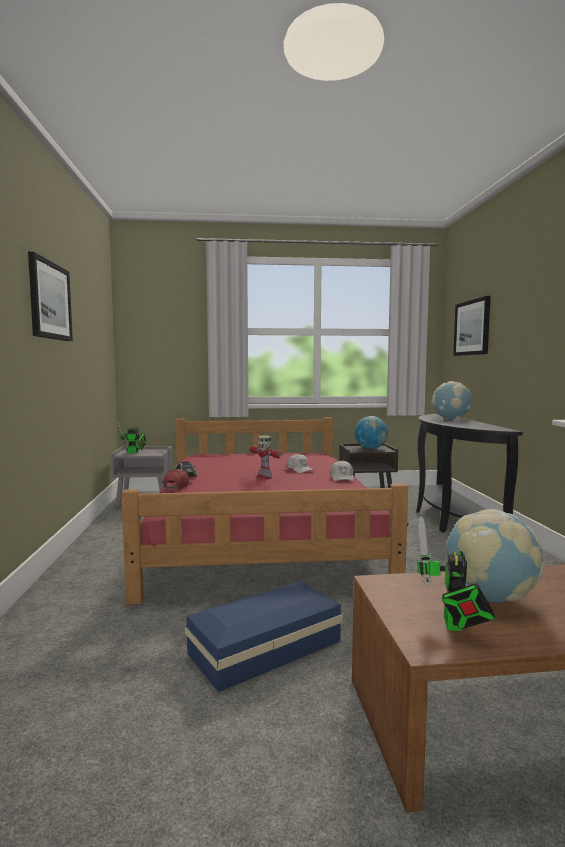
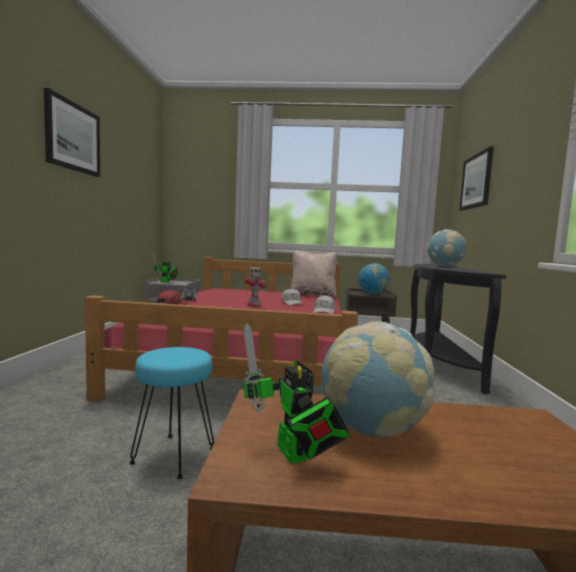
camera: 10 degrees right, 0 degrees up
(262, 647) = (173, 455): blue storage box -> turquoise stool
(309, 456) = (312, 295): none -> beige pillow
(453, 626) = (294, 456): toy robot -> toy robot turned 45 degrees counterclockwise

